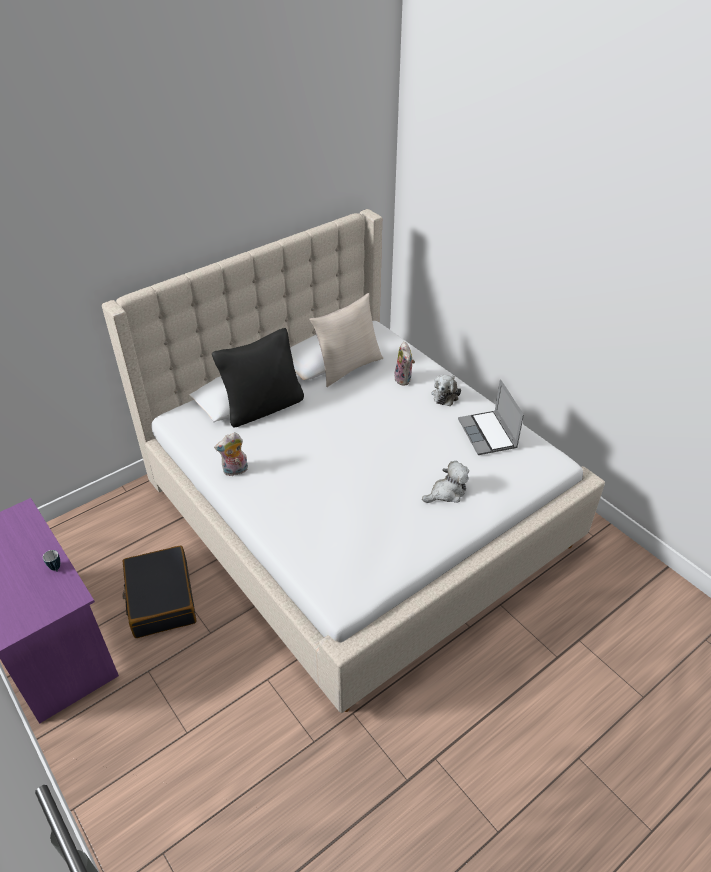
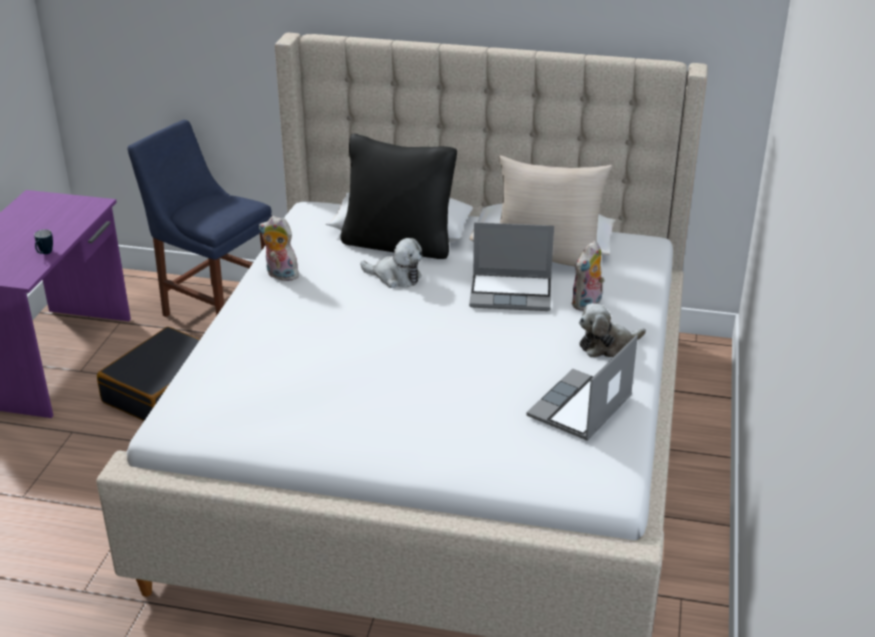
camera: 50 degrees right, 10 degrees down
(105, 527) = (215, 308): none -> blue chair
(364, 397) = (512, 293): none -> laptop
(447, 492) = (427, 422): plush toy -> plush toy (395, 277)

